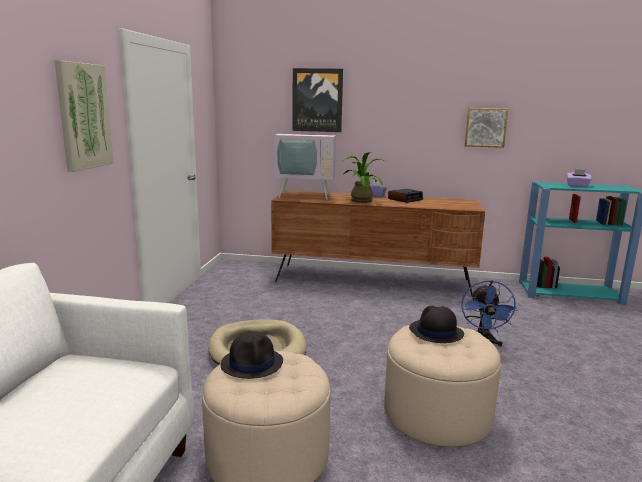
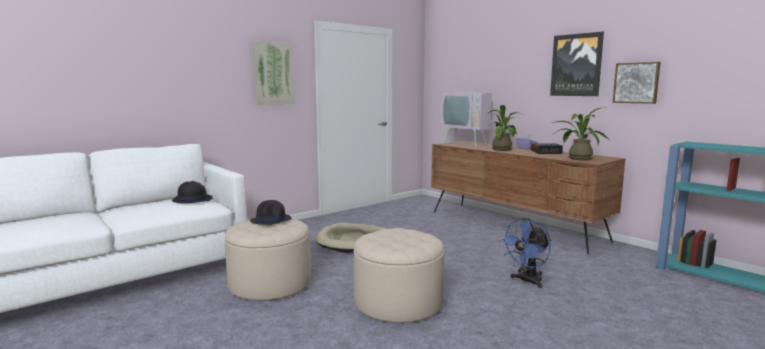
camera: 40 degrees right, 5 degrees down
(317, 100) = (489, 65): picture -> picture (576, 65)
(435, 332) = (405, 233): black hat -> black hat (192, 199)
(450, 205) = (577, 158): none -> potted plant
(577, 186) = (728, 146): purple tissue box -> none

